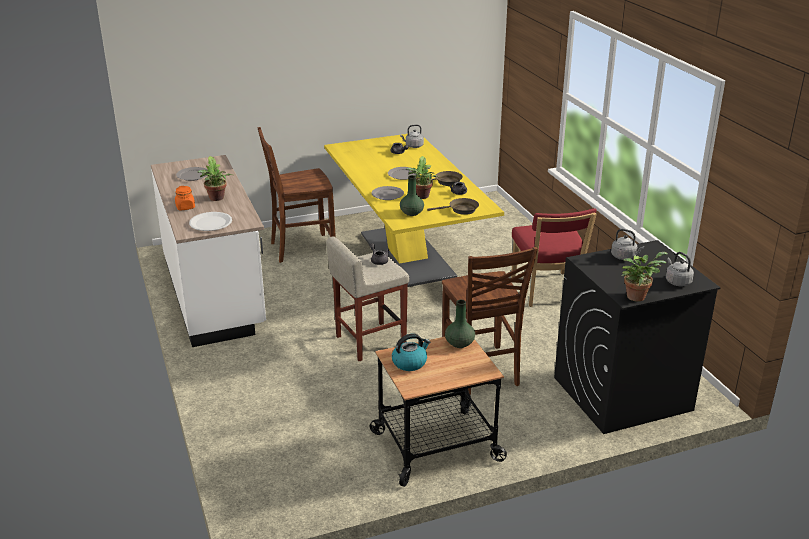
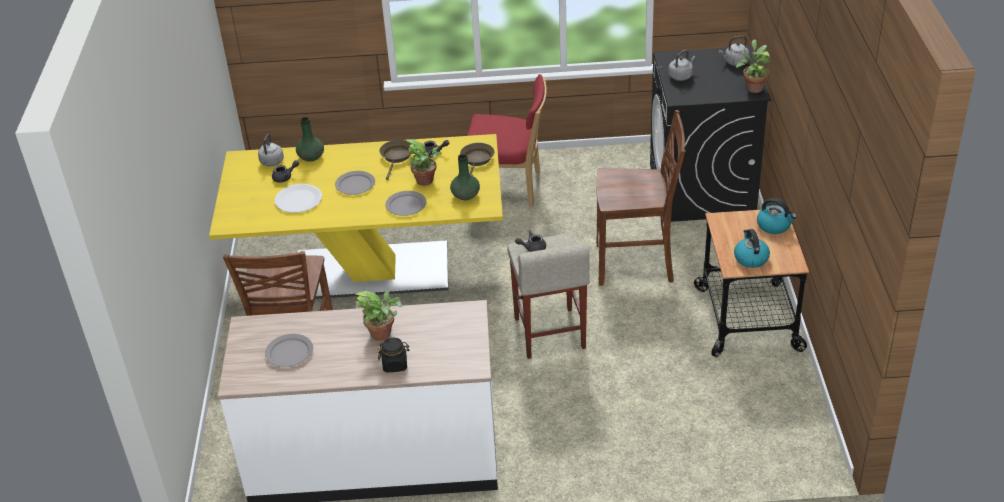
camera: 70 degrees left, 10 degrees up
(185, 207) = (395, 364): orange jar -> black jar
(211, 223) = (456, 344): white plate -> white plate (298, 200)
(460, 343) = (725, 222): green vase -> green vase (311, 157)
(468, 371) = (774, 226): none -> kettle

